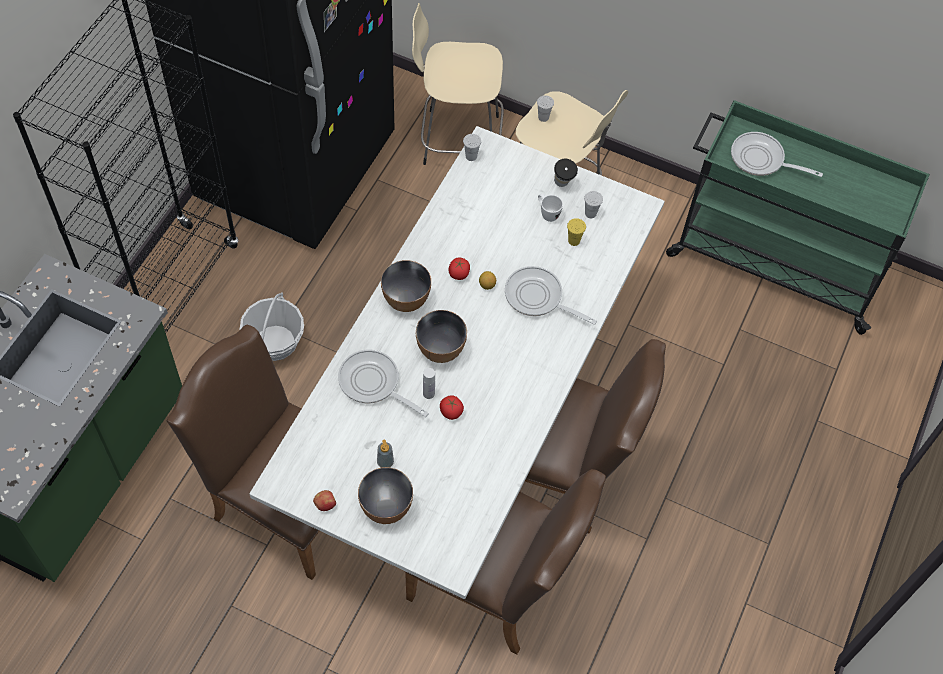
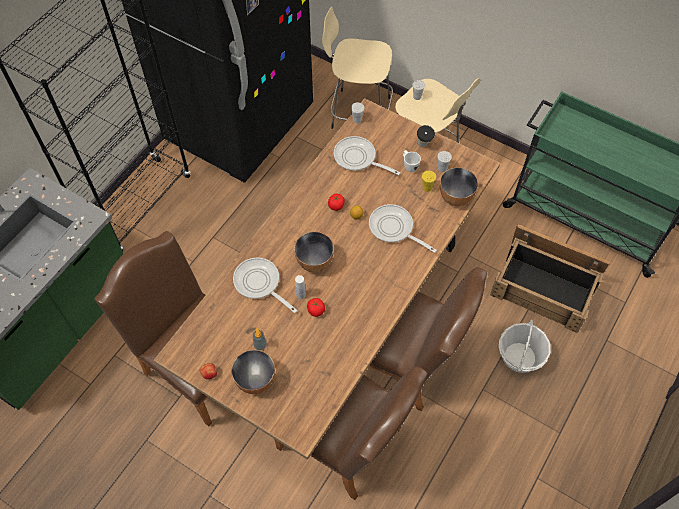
camera: 10 degrees right, 0 degrees up
(275, 343) = (207, 248): basket -> basket (519, 357)
(406, 299) = (294, 222): bowl -> bowl (456, 197)
(466, 414) = (339, 312): white dining table -> brown dining table
(732, 355) = (545, 285): none -> crate
(761, 160) = (579, 138): frying pan -> frying pan (358, 158)

